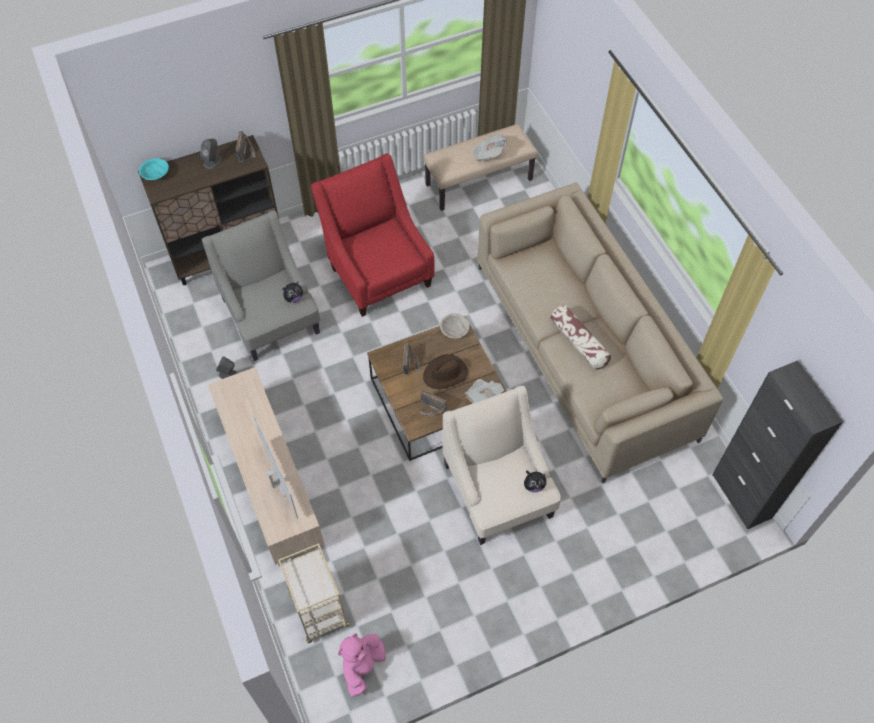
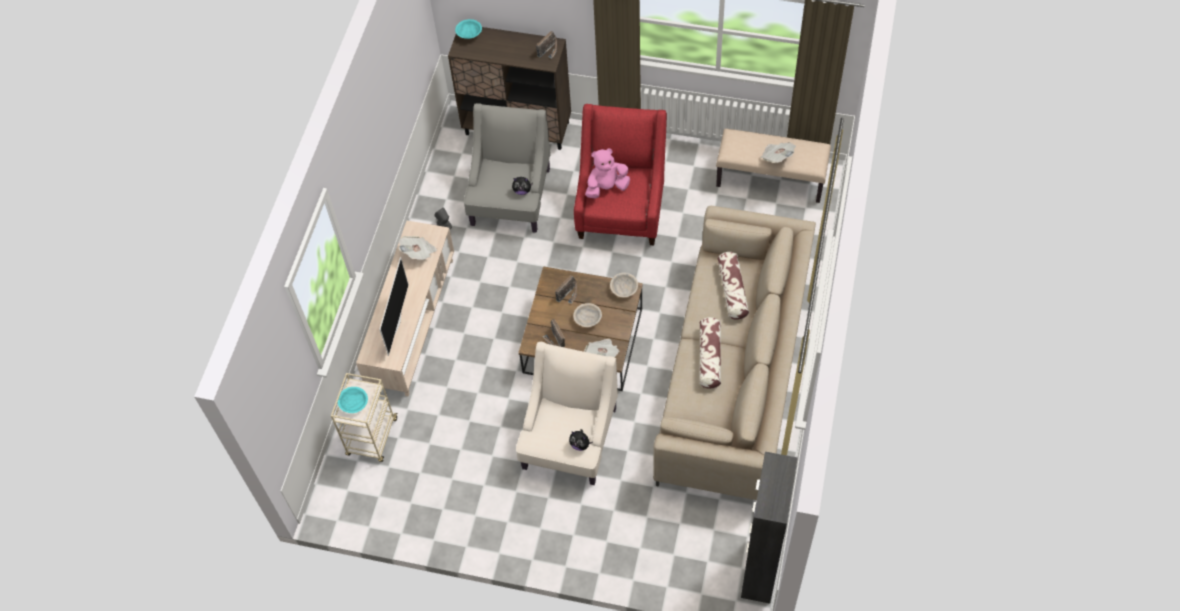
camera: 40 degrees right, 0 degrees up
(212, 161) = (518, 45): grey speaker -> none
(245, 406) = (419, 253): none -> newspaper
(306, 585) = (354, 403): none -> turquoise bowl
(362, 666) = (370, 496): pink plush toy -> pink plush toy (606, 187)
(445, 374) = (587, 319): brown hat -> beige bowl
(549, 277) = (732, 290): none -> pillow

